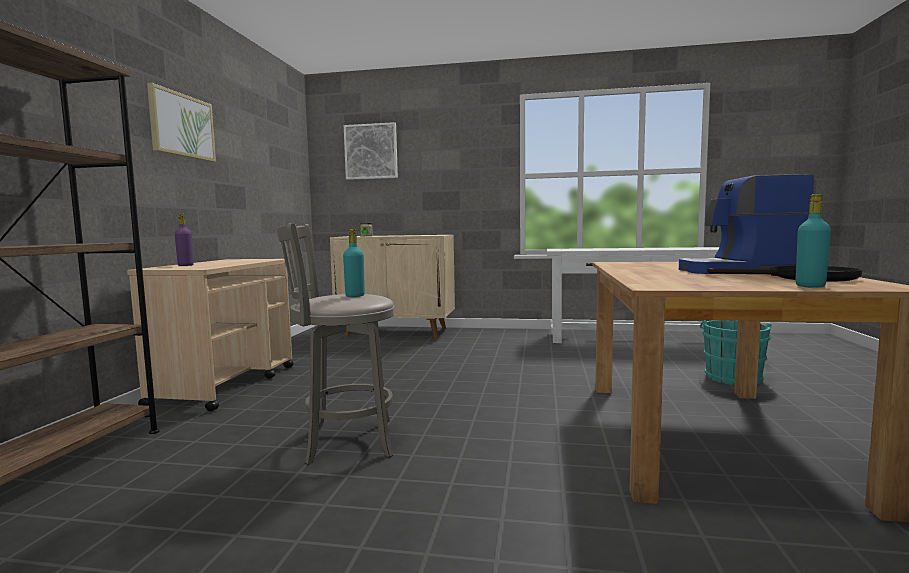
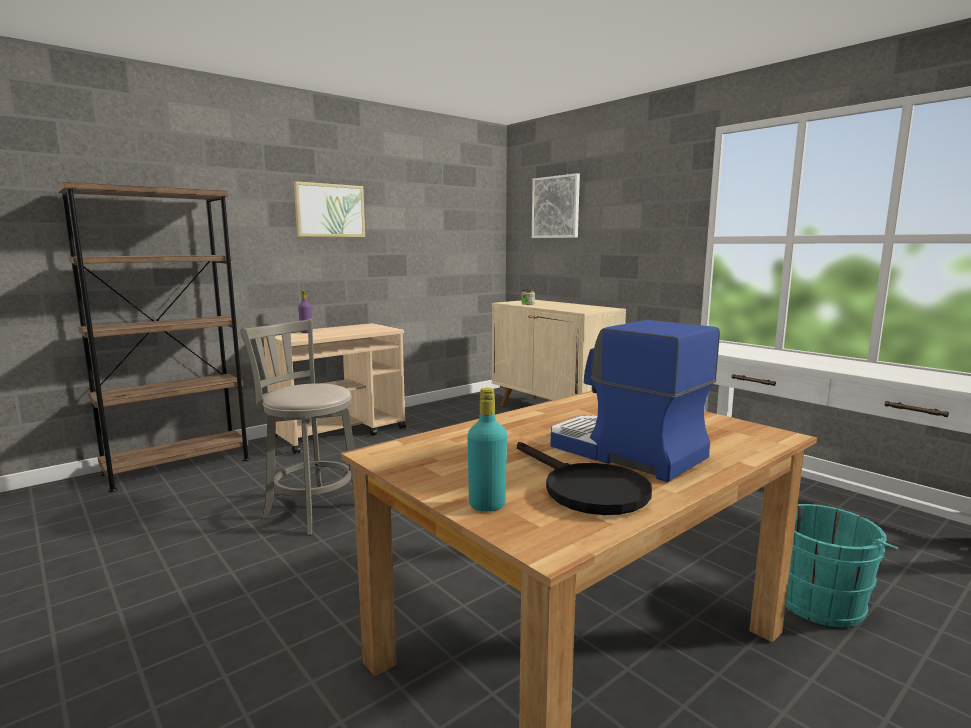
camera: 40 degrees right, 5 degrees up
(355, 296) = (315, 389): turquoise bottle -> none

